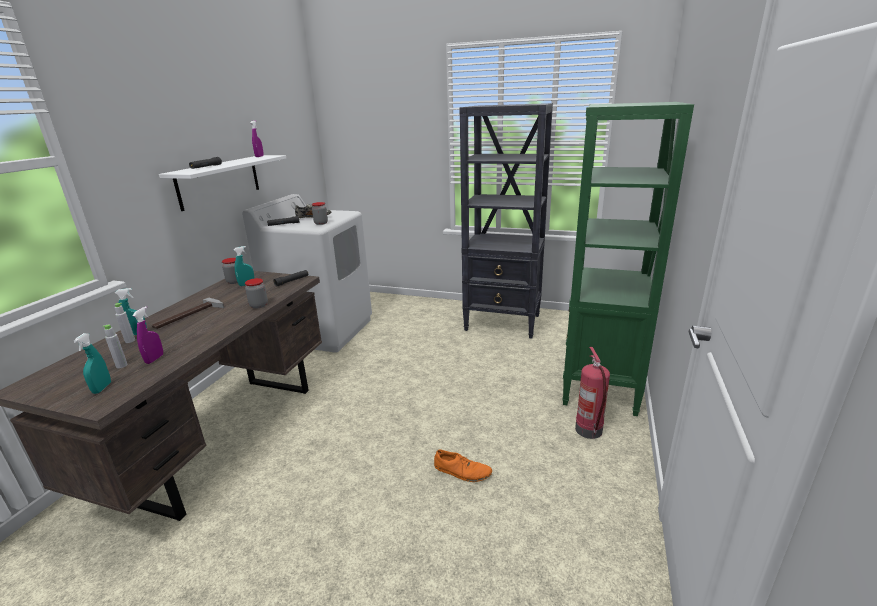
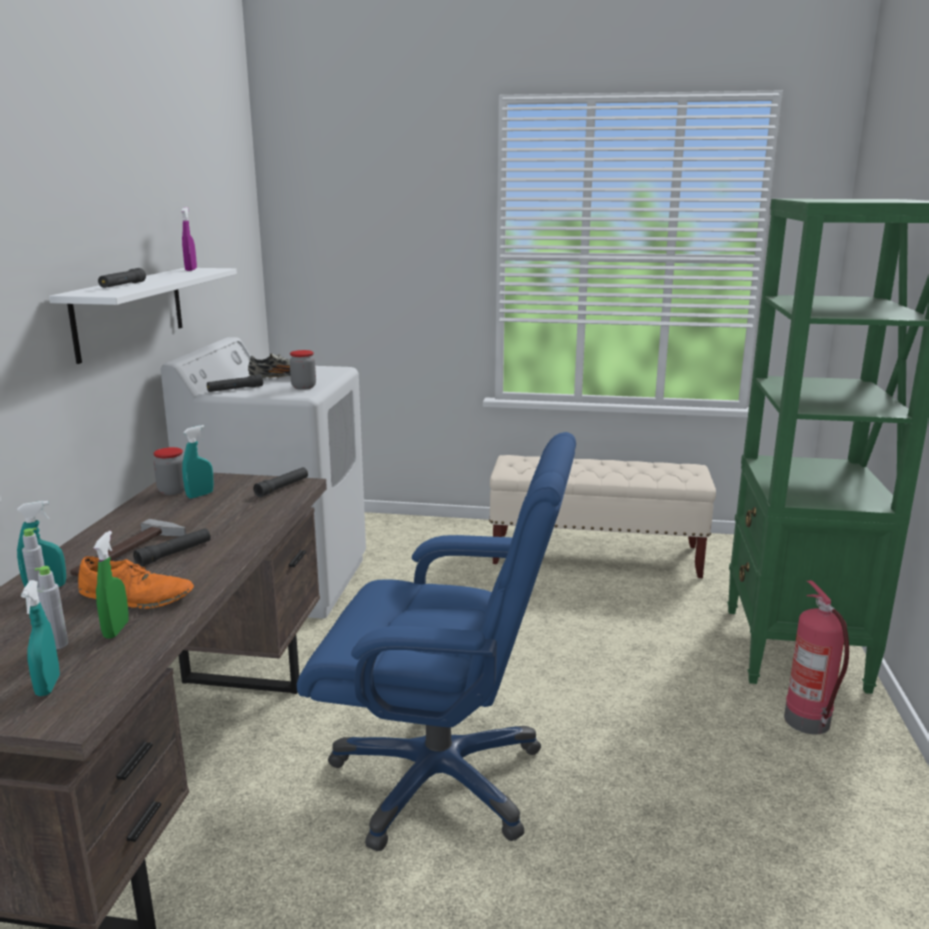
camera: 10 degrees left, 5 degrees down
(154, 359) = (116, 630): purple spray bottle -> green spray bottle
(211, 317) = (174, 553): none -> black flashlight
(259, 305) = (250, 530): jar -> none
(362, 446) = (441, 778): none -> blue office chair
(462, 471) = (632, 805): orange shoe -> orange shoe (136, 596)
(503, 323) = (596, 556): black bookcase -> beige bench

